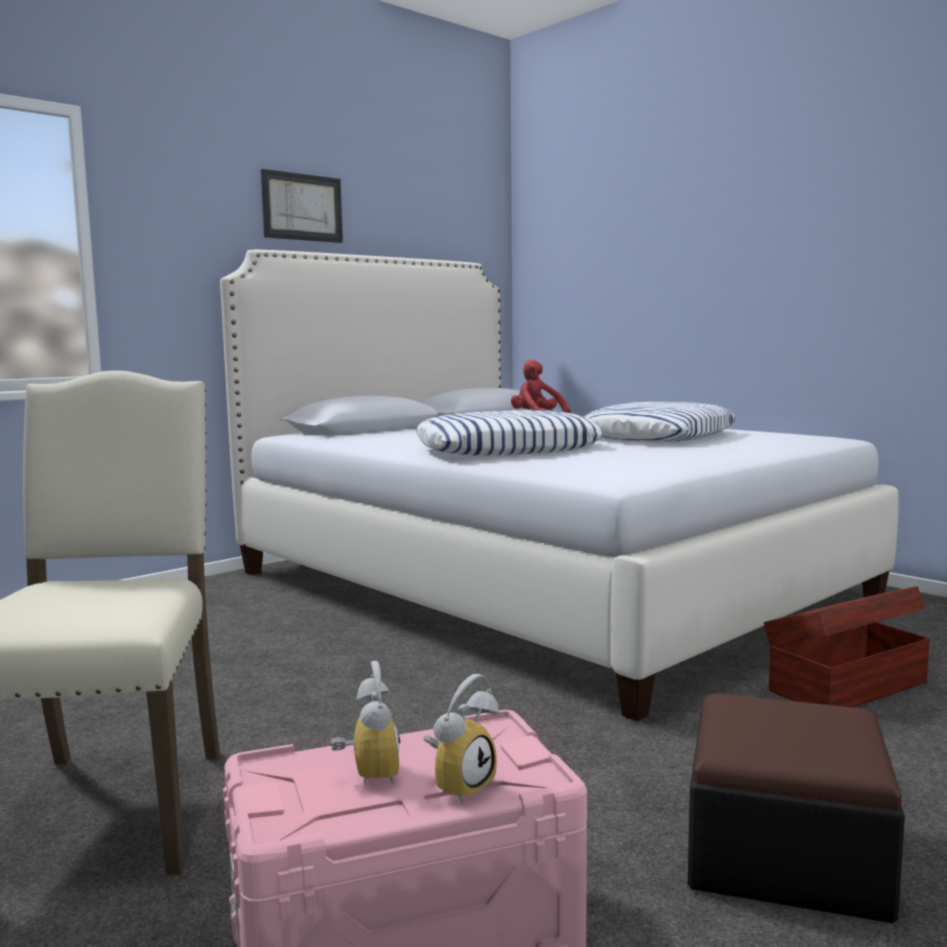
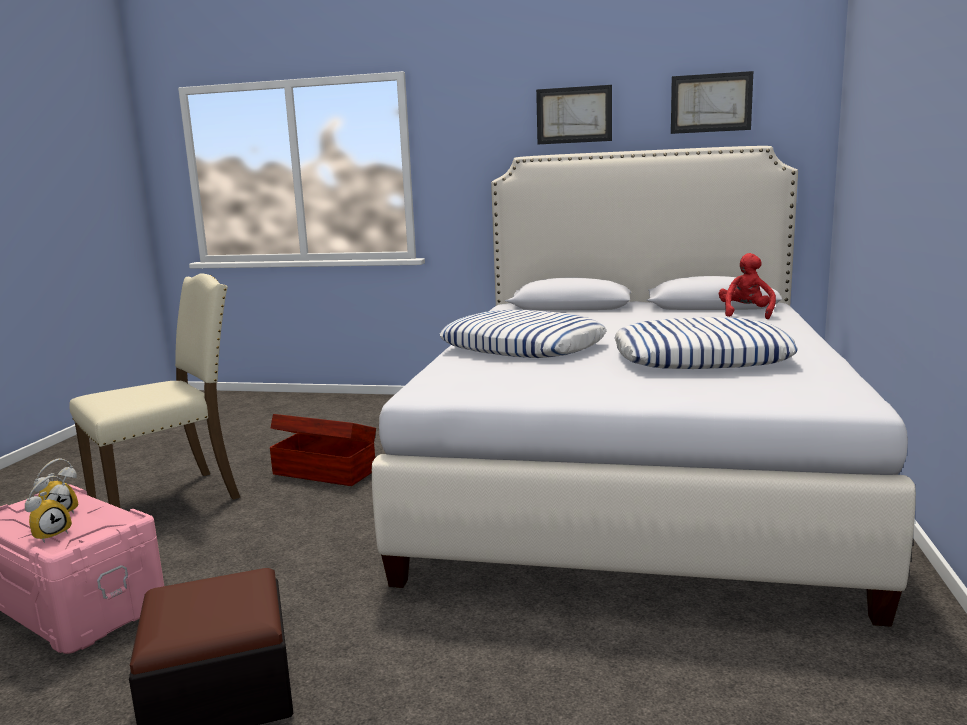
camera: 55 degrees right, 5 degrees up
(424, 215) = (711, 103): none -> picture
(460, 785) = (51, 534): alarm clock -> alarm clock turned 60 degrees counterclockwise
(845, 686) = (569, 655): brown storage box -> brown storage box (324, 471)

